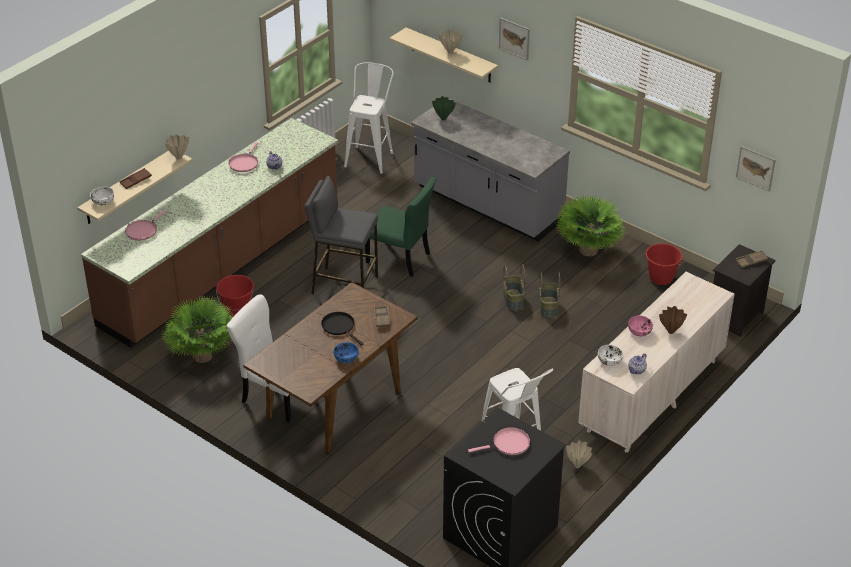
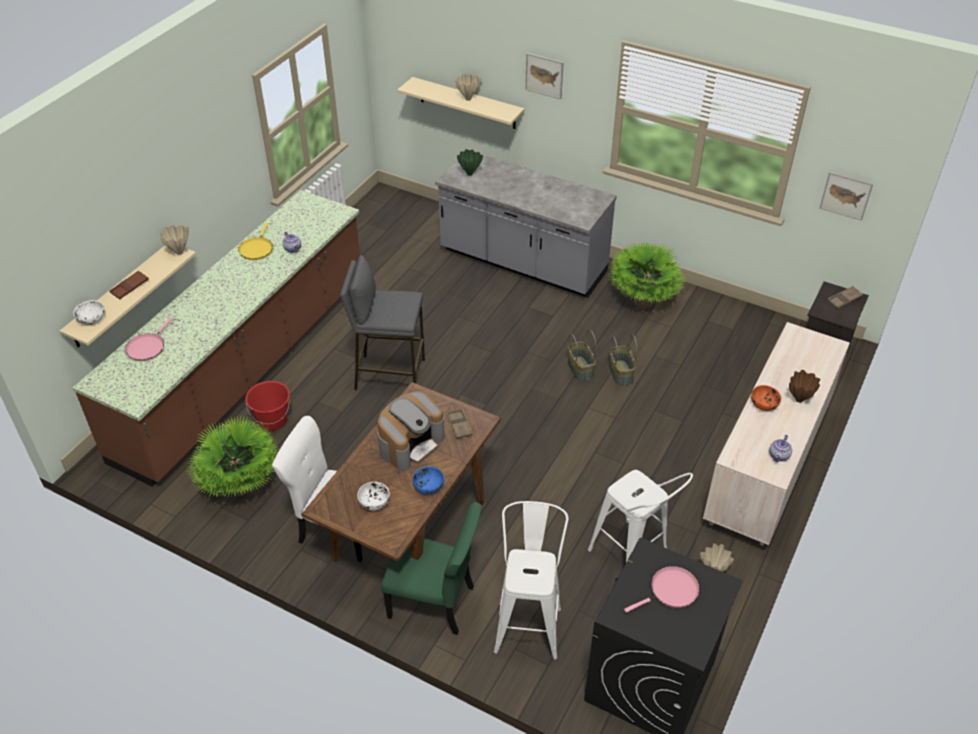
camera: 10 degrees left, 5 degrees up
(244, 163) = (256, 249): pink frying pan -> yellow frying pan
(339, 327) = (411, 443): black frying pan -> coffee machine
(370, 157) = (386, 222): white stool -> white stool (529, 622)
(400, 259) = (445, 335): green chair -> green chair (435, 603)
(610, 361) = (743, 447): white bowl -> white bowl (374, 502)
(639, 332) = (764, 404): pink bowl -> orange bowl
(661, 278) = (728, 324): red bucket -> none

